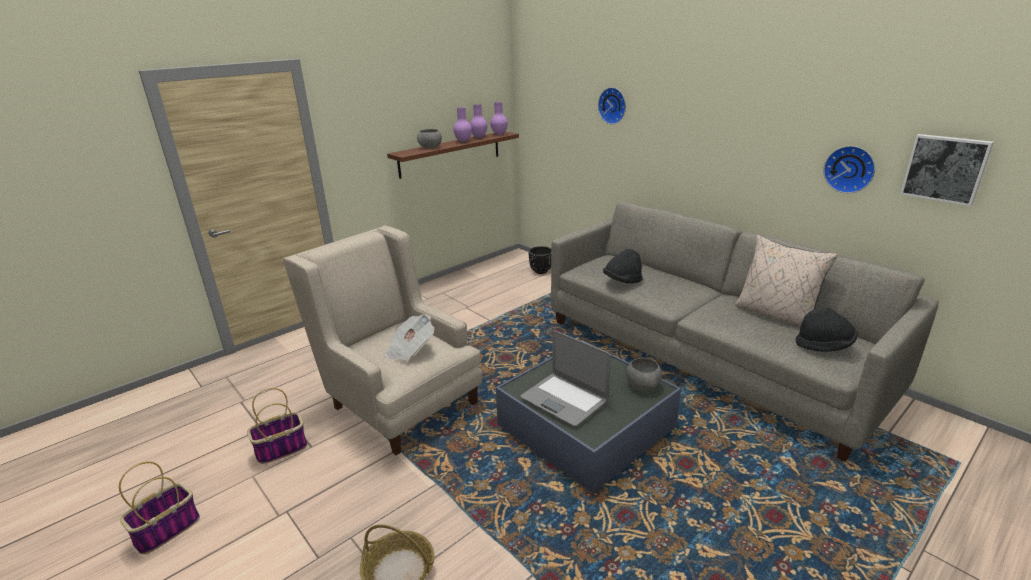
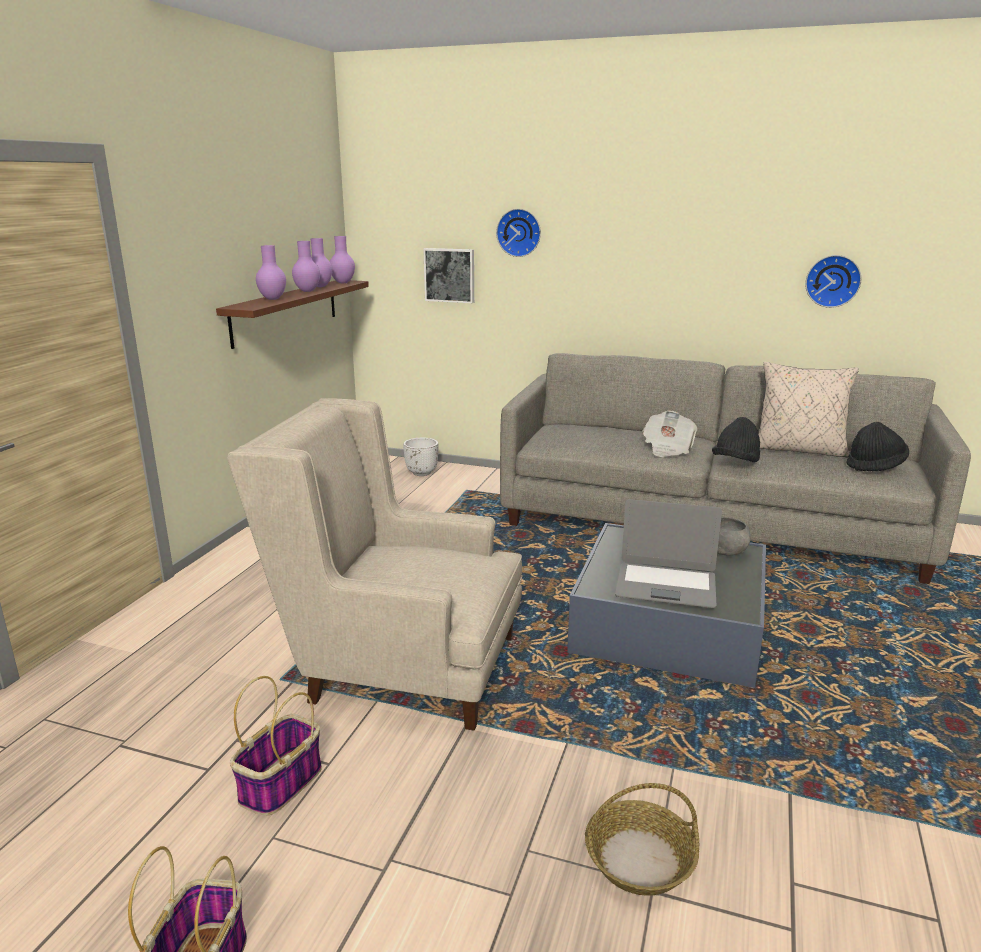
camera: 30 degrees left, 5 degrees down
(410, 350) = (442, 569): newspaper -> newspaper (667, 449)
(430, 147) = (272, 299): grey bowl -> purple vase
(541, 271) = (421, 473): black planter -> white planter
(622, 281) = (610, 445): black hat -> black hat (735, 462)
(945, 168) = (928, 270): picture -> picture (450, 275)

